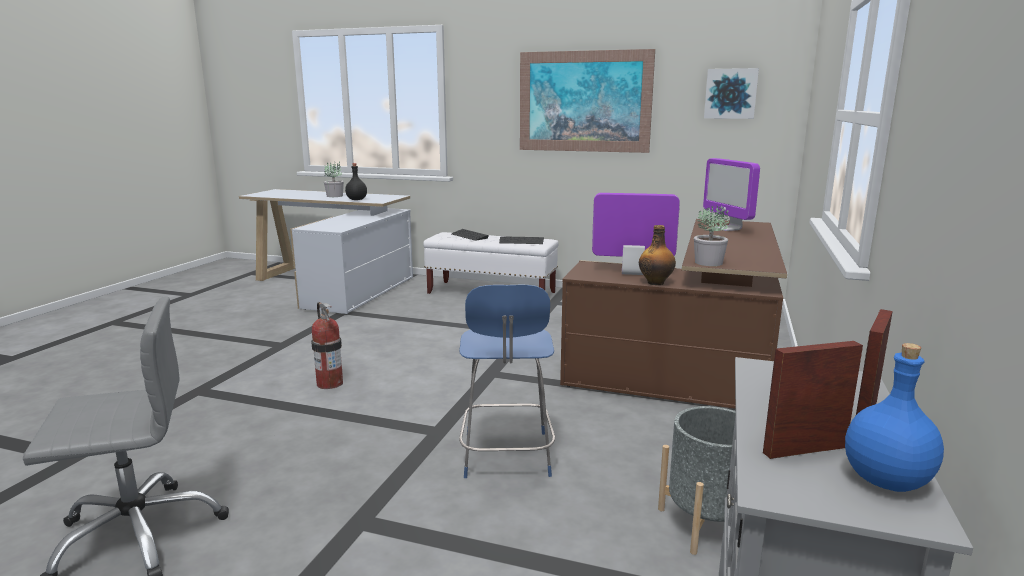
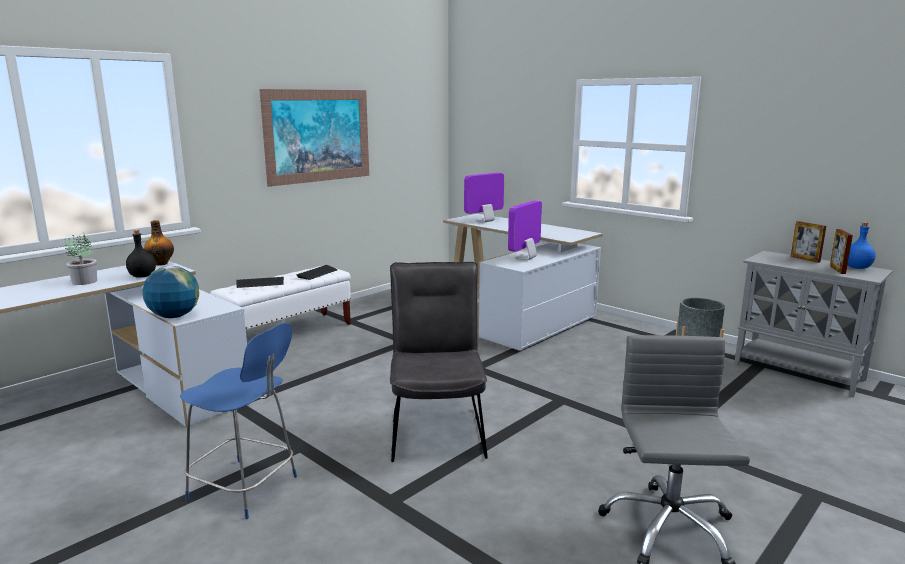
camera: 65 degrees left, 0 degrees up
(310, 225) = (174, 316): none -> globe
(330, 383) = (437, 430): fire extinguisher -> grey chair
(506, 457) = (609, 386): blue chair -> blue chair (246, 489)
(656, 282) = (553, 258): bottle -> bottle (161, 263)
(693, 365) = (518, 314): brown desk -> white desk
(709, 263) = (570, 238): potted plant -> none
(727, 229) = (485, 221): monitor -> monitor turned 135 degrees clockwise
(730, 94) = (411, 125): picture -> none

